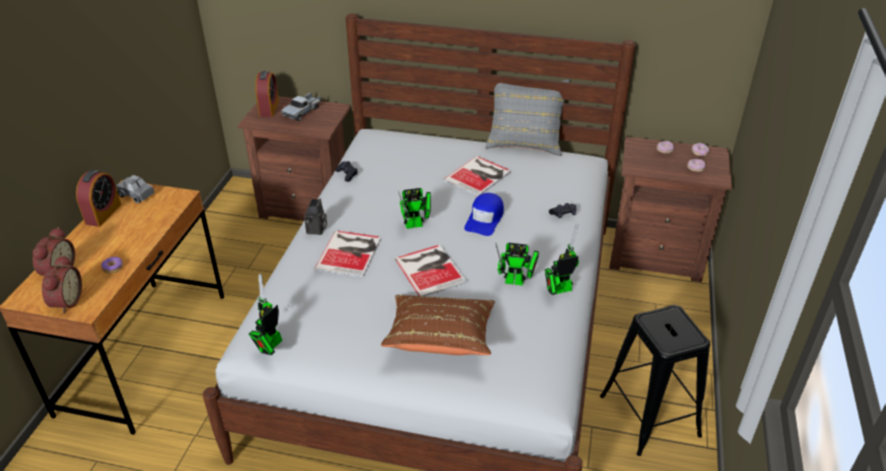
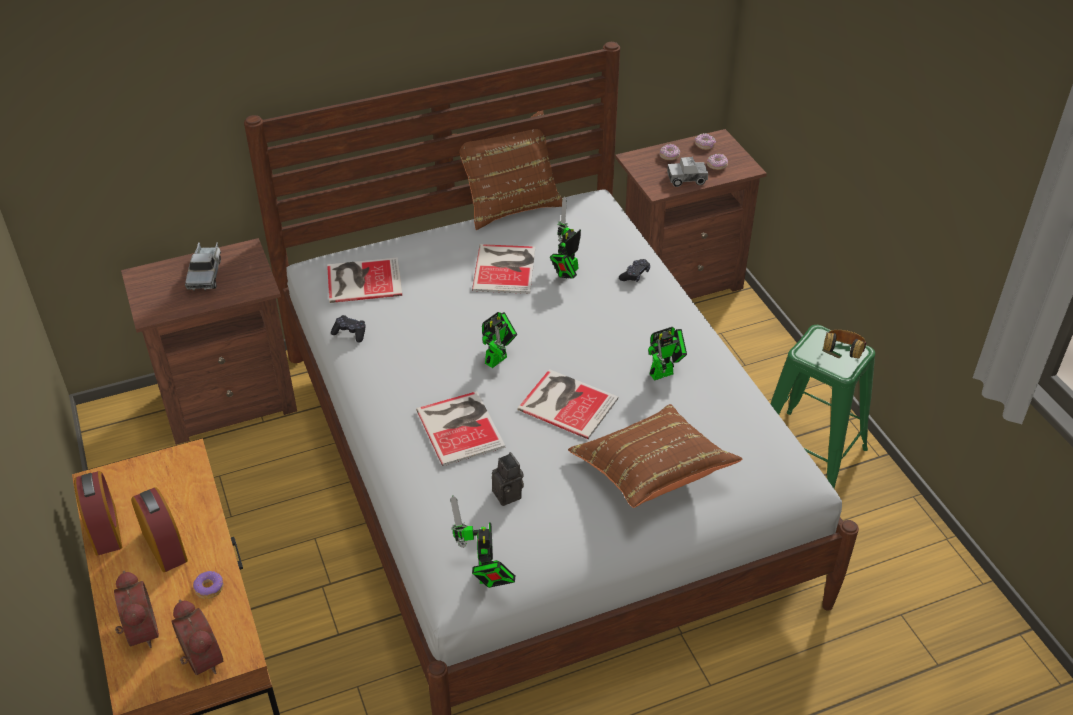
camera: 35 degrees left, 5 degrees up
(137, 195) = (122, 484): toy truck -> toy truck (687, 179)
(269, 108) = (153, 287): alarm clock -> alarm clock (164, 546)
(317, 230) = (391, 418): camera -> camera (509, 495)
(385, 149) = (362, 280): none -> book
(485, 219) = (564, 317): blue cap -> none
(525, 142) = (510, 204): grey pillow -> brown pillow
(558, 290) = (710, 362): toy robot -> toy robot (566, 273)
(649, 415) = (808, 453): black stool -> green stool
(677, 335) = (842, 355): none -> headphones

